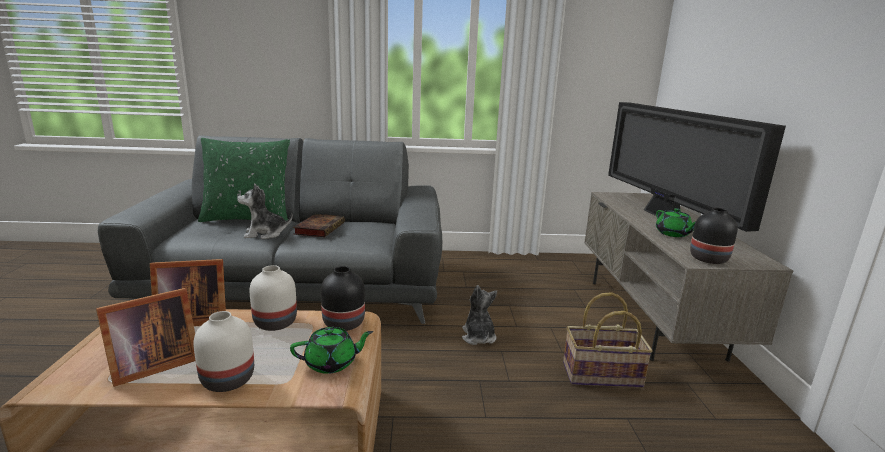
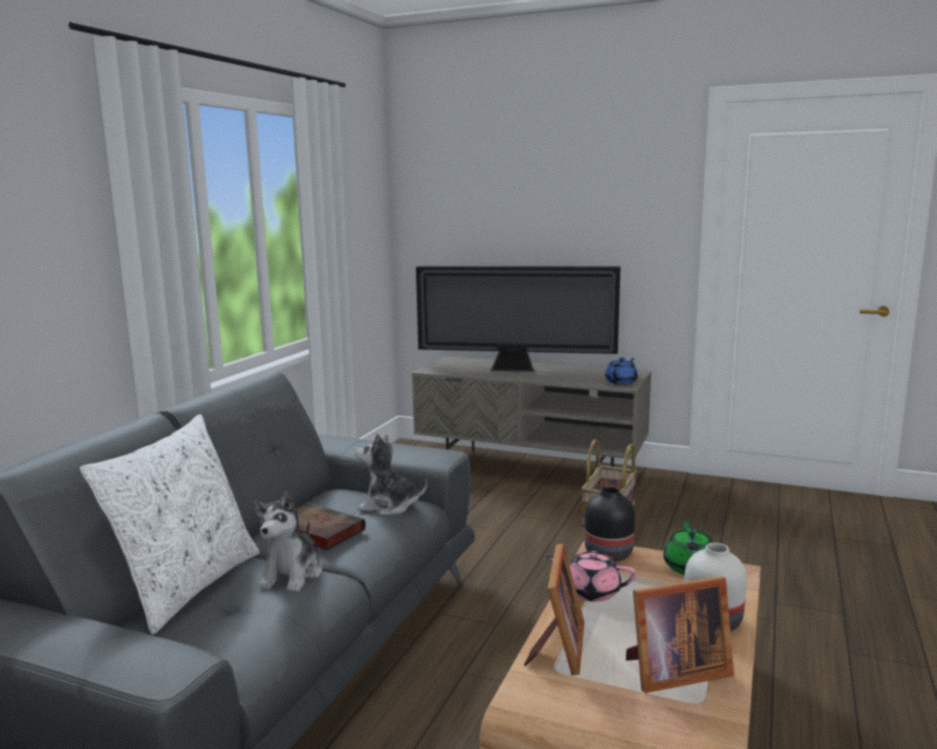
camera: 65 degrees left, 5 degrees down
(151, 365) = (673, 672): picture frame -> picture frame turned 90 degrees clockwise
(248, 218) = (187, 586): green pillow -> white pillow
(274, 322) = (591, 592): white vase -> pink teapot
(478, 337) = (512, 554): plush toy -> plush toy (389, 506)
(673, 234) = (561, 377): green teapot -> none
(709, 259) = (621, 382): black vase -> blue teapot

